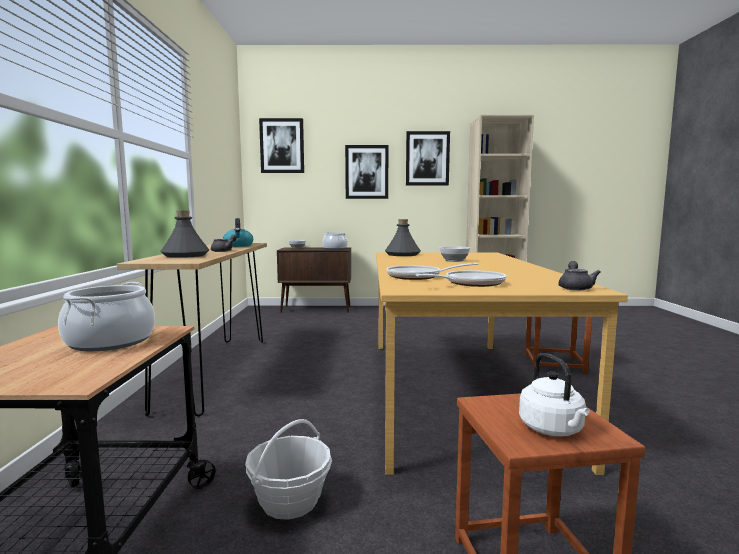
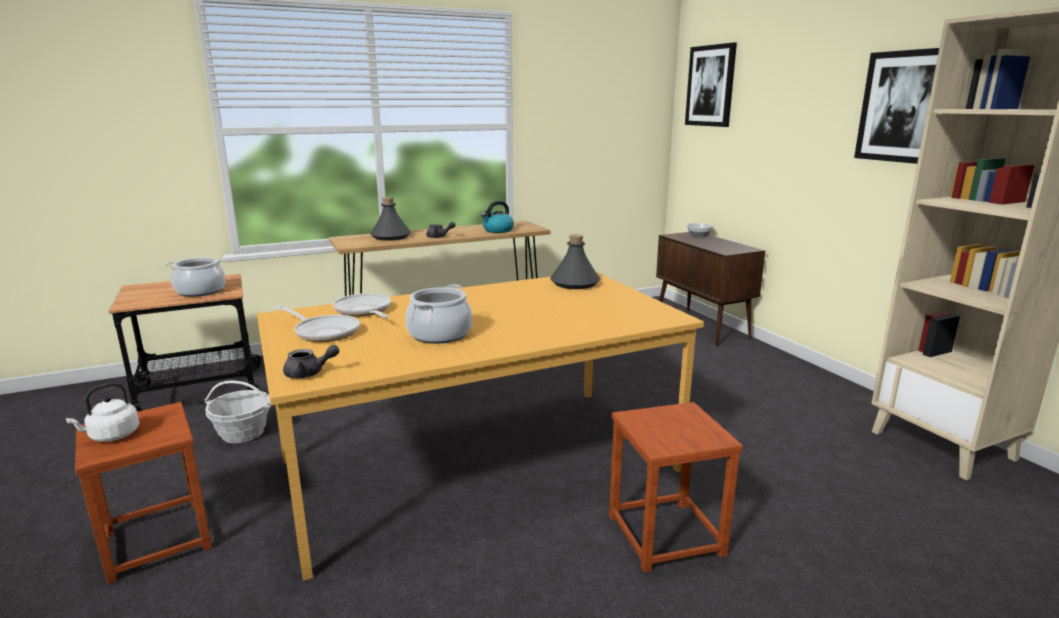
camera: 65 degrees right, 10 degrees up
(335, 248) = (726, 248): cooking pot -> cooking pot (439, 334)
(366, 172) = (803, 129): picture -> none
(453, 260) = (533, 309): bowl -> none

